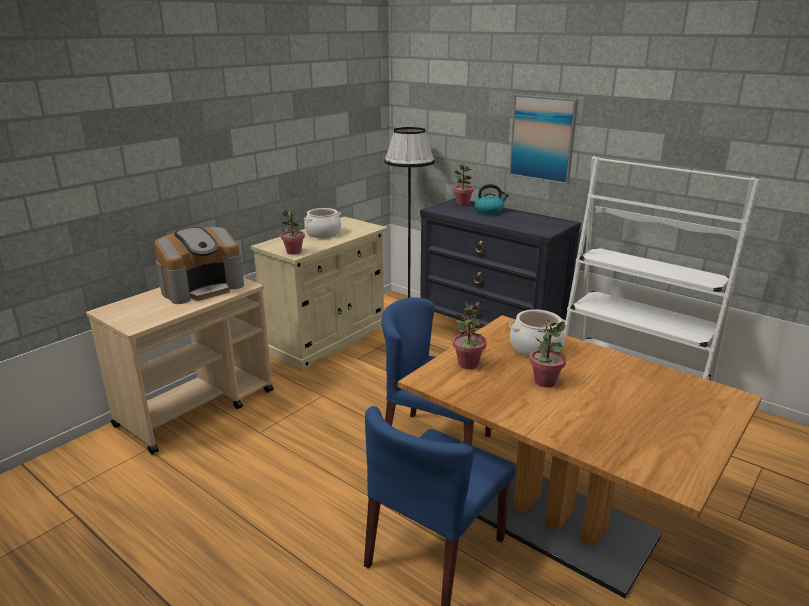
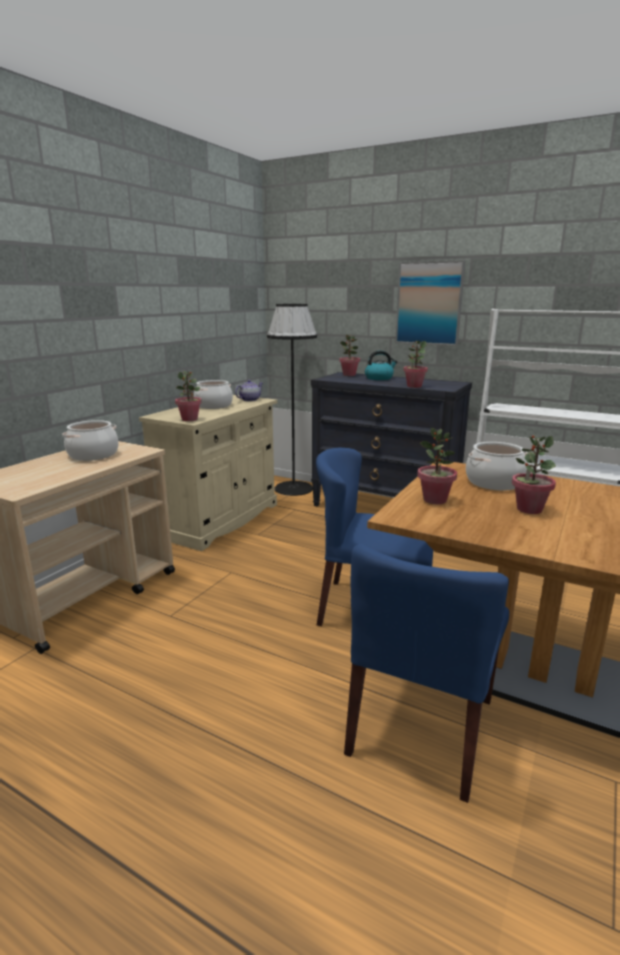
camera: 10 degrees left, 5 degrees down
(202, 288) = (93, 455): coffee machine -> cooking pot
(360, 226) = (249, 400): none -> teapot
(515, 227) = (414, 386): none -> potted plant

